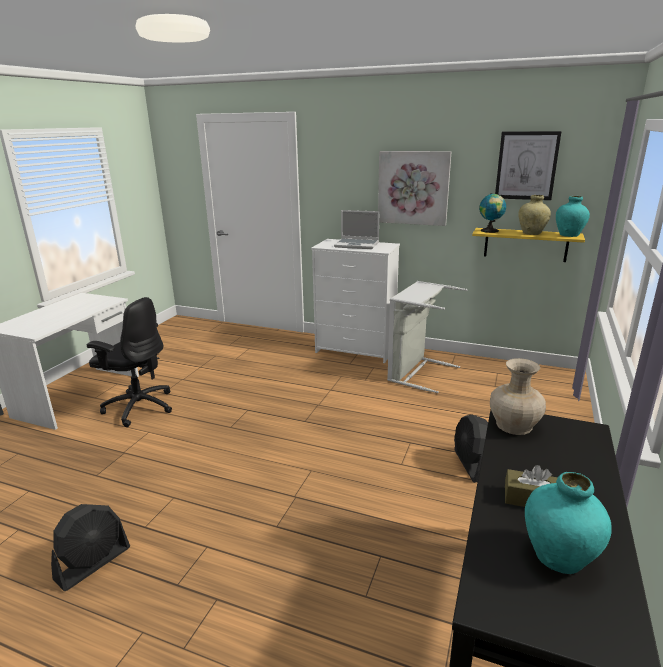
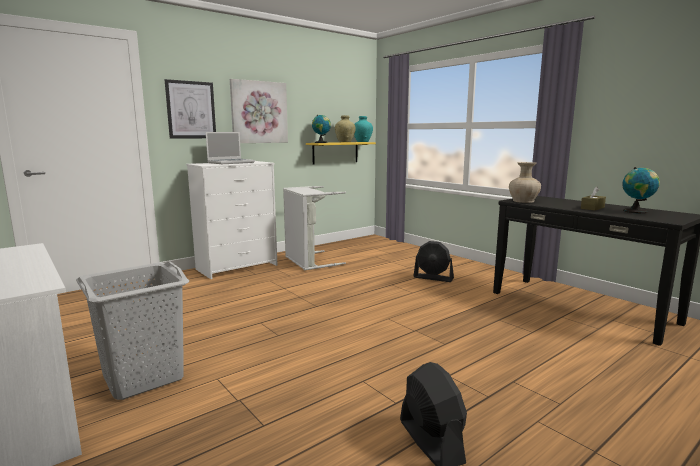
camera: 60 degrees left, 10 degrees down
(139, 407) = (144, 377): black office chair -> grey laundry basket
(526, 166) = (330, 96): picture -> picture (191, 110)
(558, 558) = (637, 211): turquoise vase -> globe

